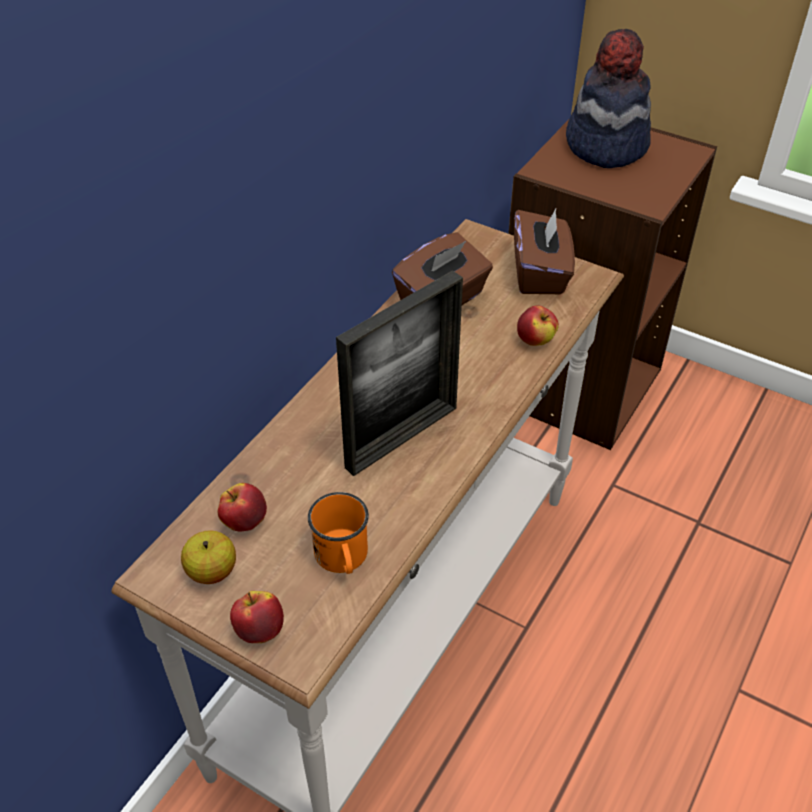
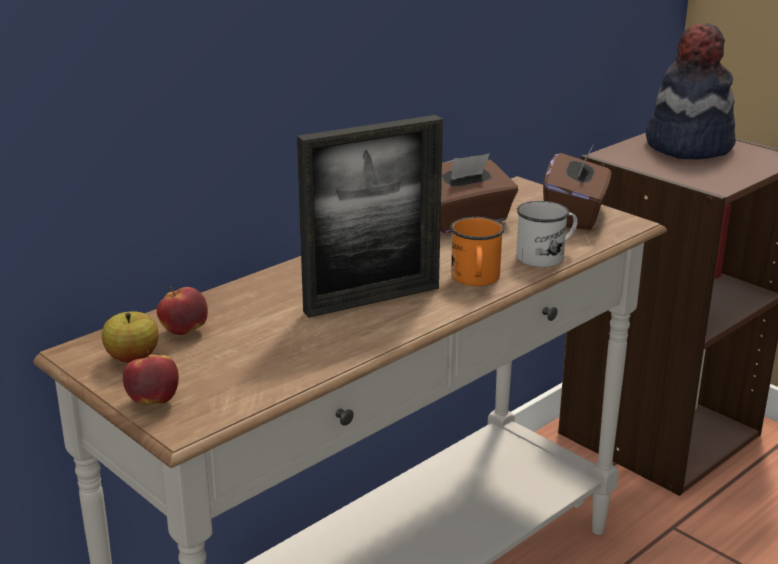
camera: 15 degrees right, 20 degrees down
(342, 559) = (264, 368): orange mug -> orange mug (475, 279)
(535, 341) = (546, 256): apple -> white mug

